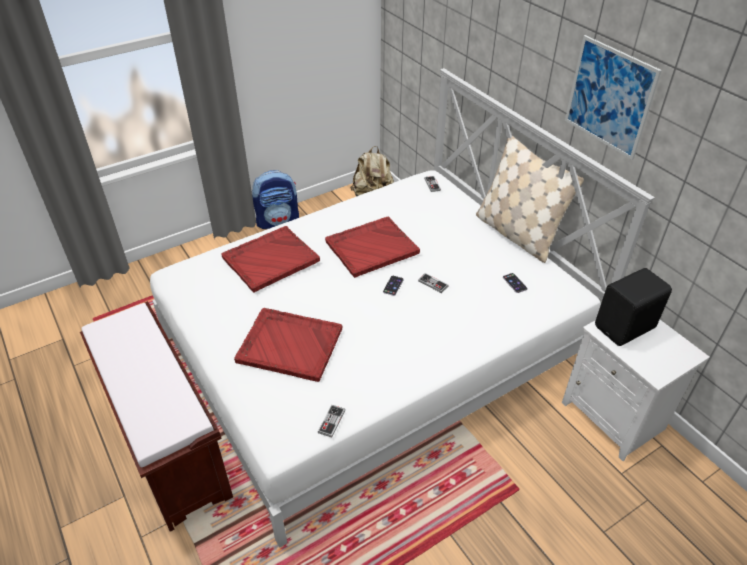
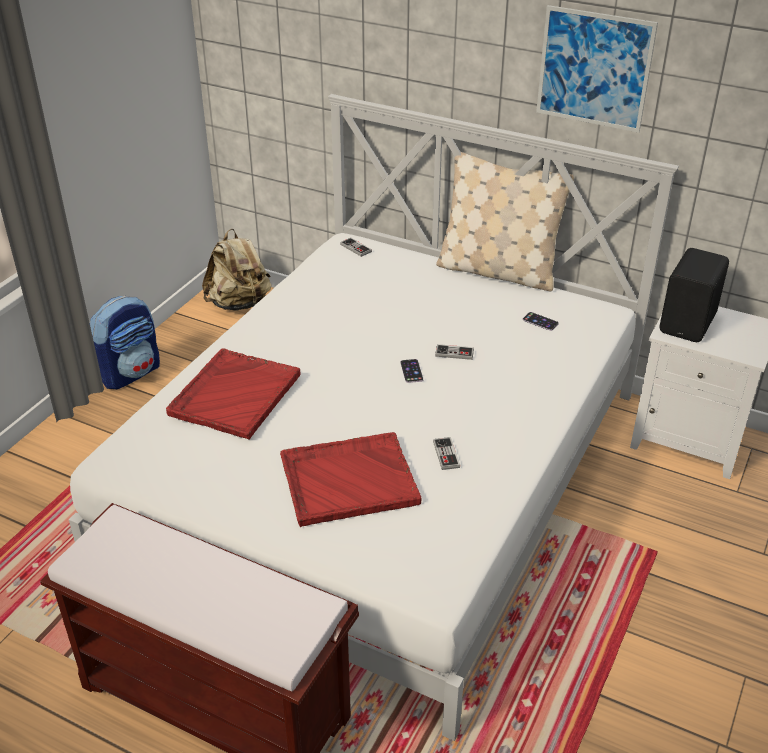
camera: 30 degrees left, 5 degrees down
(331, 421) = (473, 538): game controller -> game controller (446, 454)
(371, 248) = (348, 339): red tray -> none

